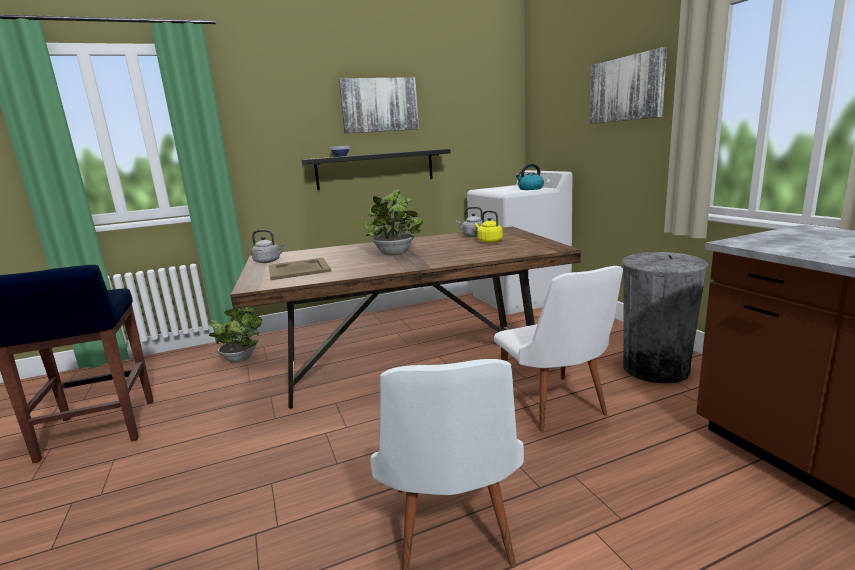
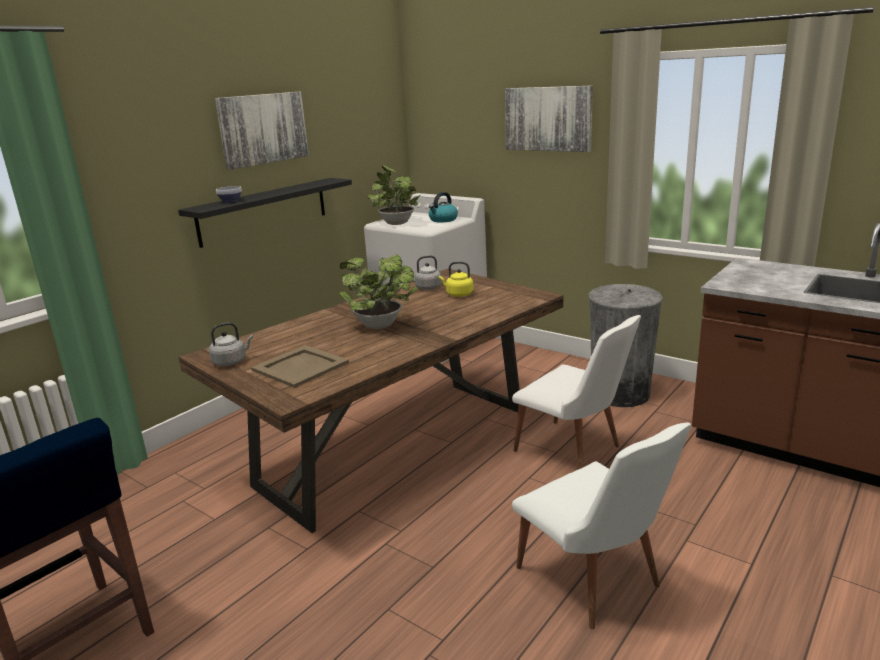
camera: 30 degrees left, 5 degrees up
(241, 358) = (160, 495): potted plant -> potted plant (395, 223)

